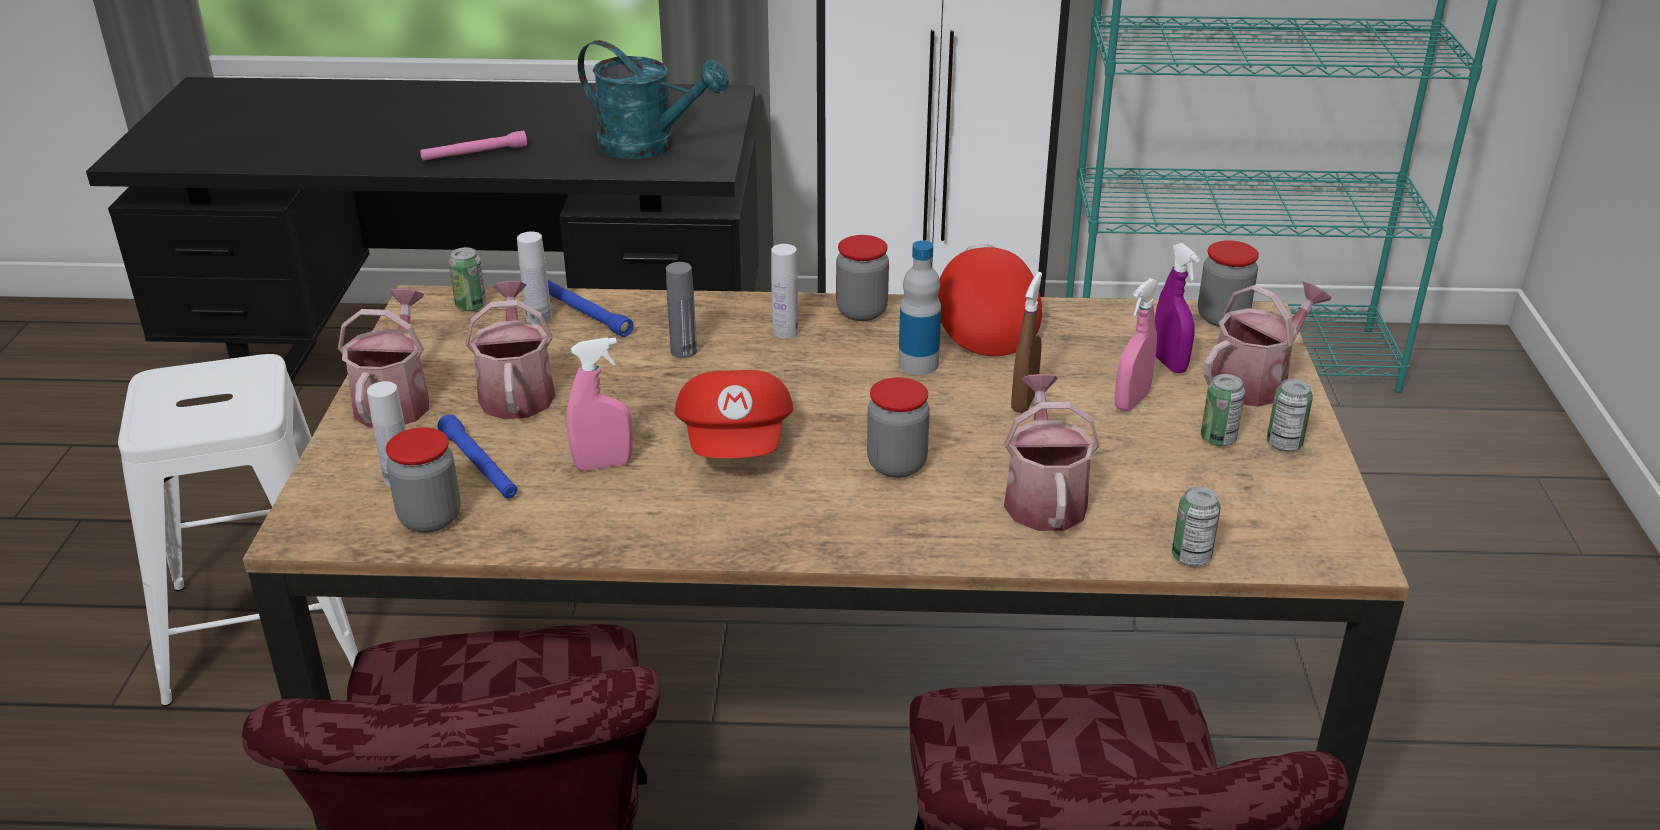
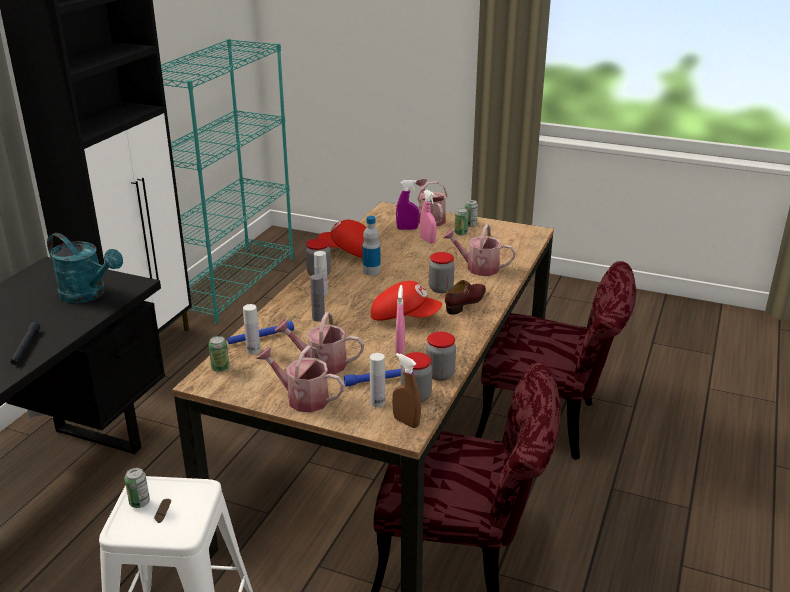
camera: 70 degrees left, 5 degrees down
(474, 154) = (25, 348): pink flashlight -> black flashlight
(649, 146) = (88, 295): turquoise watering can -> turquoise watering can turned 75 degrees clockwise
(852, 511) = (466, 302): none -> brown shoe
(1024, 401) = (413, 258): brown spray bottle -> brown spray bottle (406, 422)
(1191, 557) = (524, 253): can -> can (139, 502)
(1222, 317) = (383, 213): jar -> jar (440, 374)

